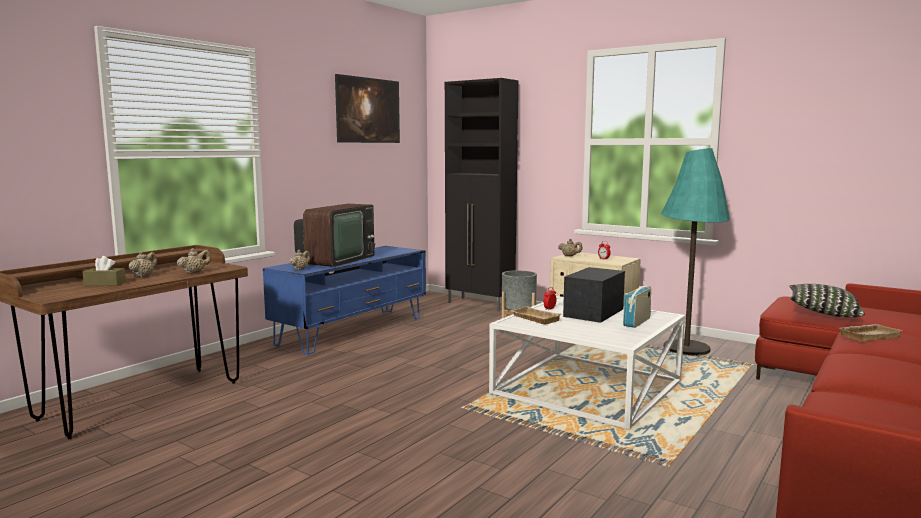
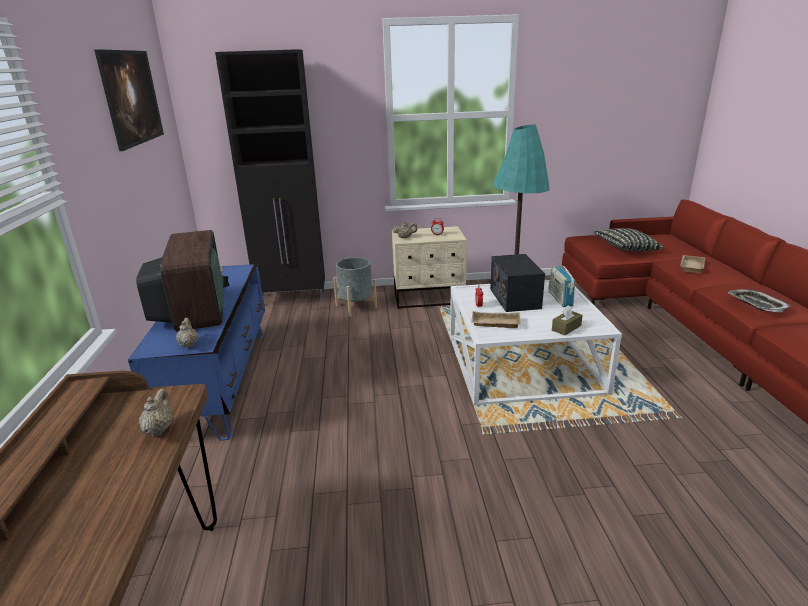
camera: 40 degrees left, 15 degrees up
(105, 284) = (72, 532): brown tissue box -> brown tissue box (566, 328)
(143, 276) = (92, 476): beige teapot -> none
(857, 370) = (756, 304): none -> tray

